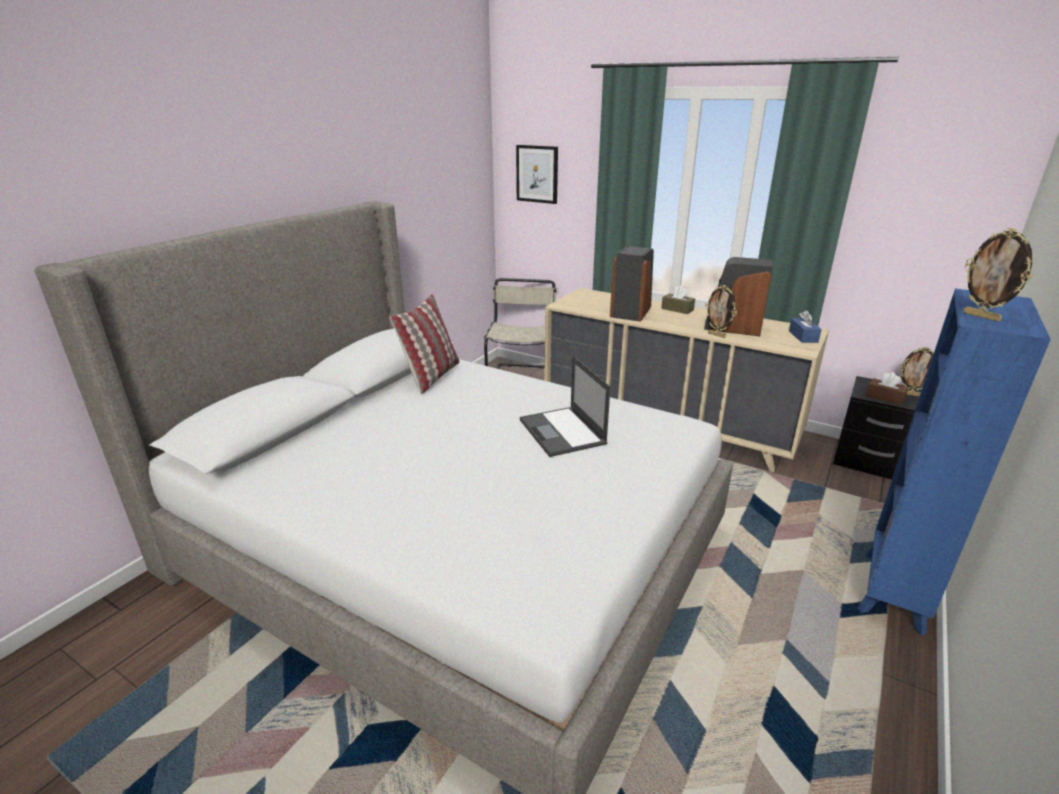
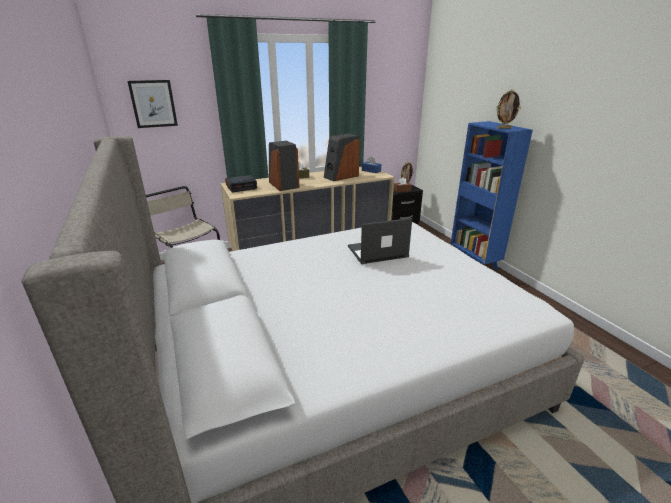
camera: 55 degrees left, 0 degrees up
(431, 376) = (244, 267): pillow -> none
(563, 432) = (376, 252): laptop -> laptop turned 150 degrees clockwise
(585, 298) = (241, 187): none -> alarm clock
(717, 335) = (344, 181): picture frame -> none

